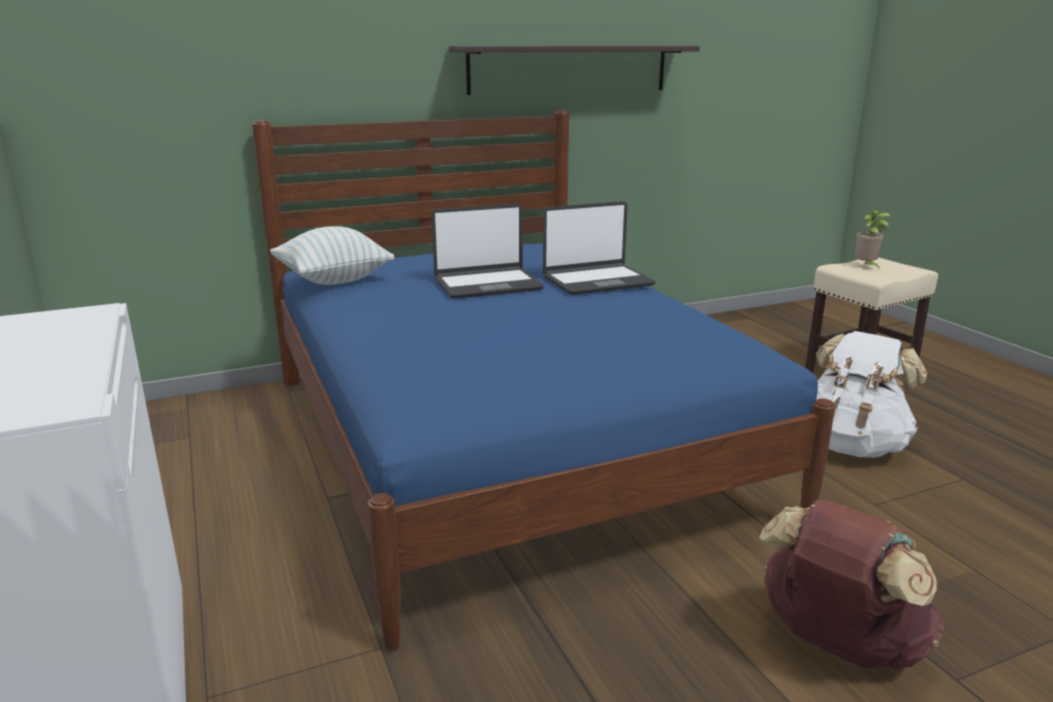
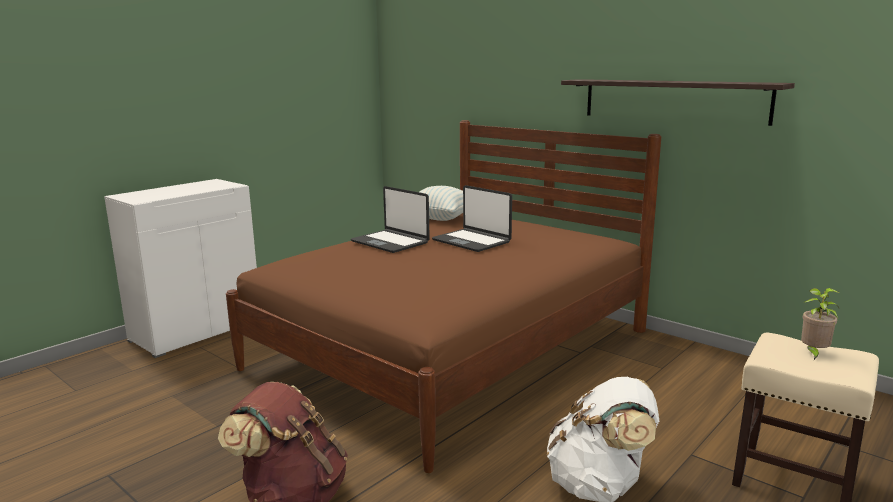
camera: 65 degrees right, 5 degrees down
(503, 443) = (452, 349): blue bed -> brown bed
(597, 281) = (519, 260): laptop -> laptop (390, 242)

